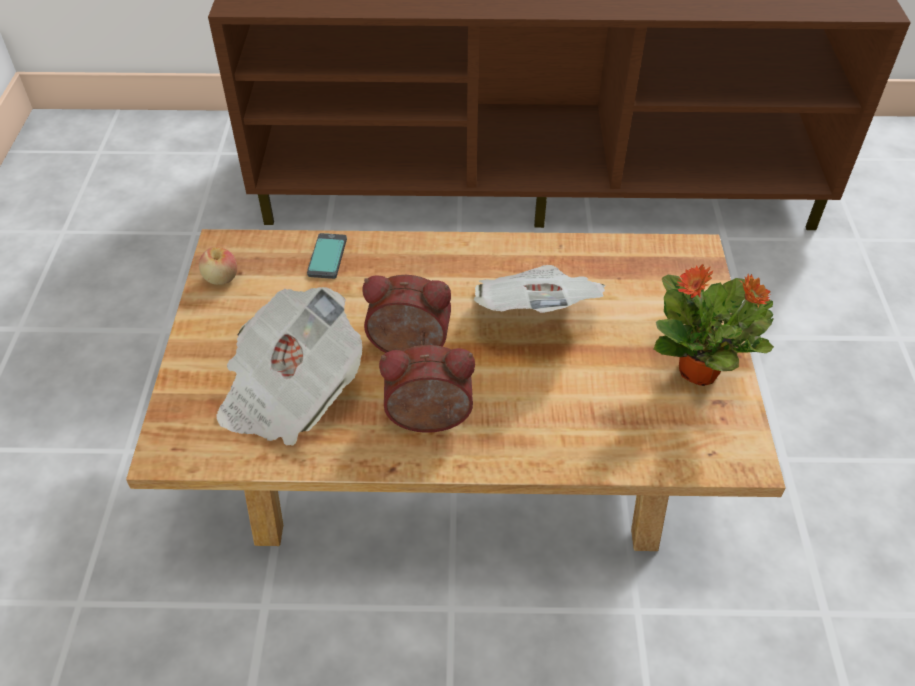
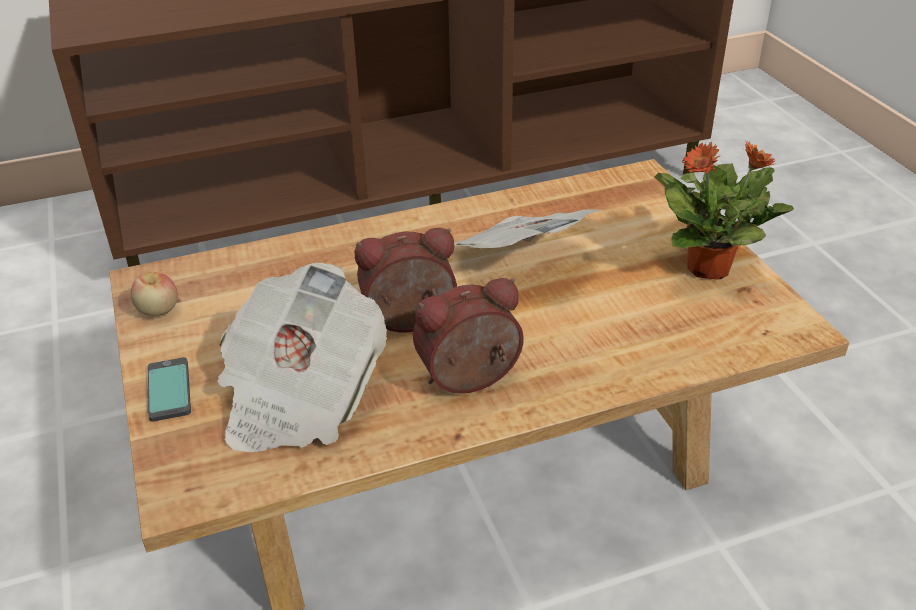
camera: 20 degrees left, 10 degrees down
(327, 257) = (271, 263): phone -> phone (168, 390)

